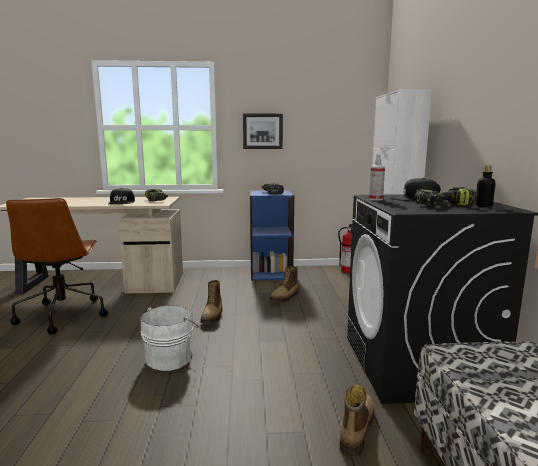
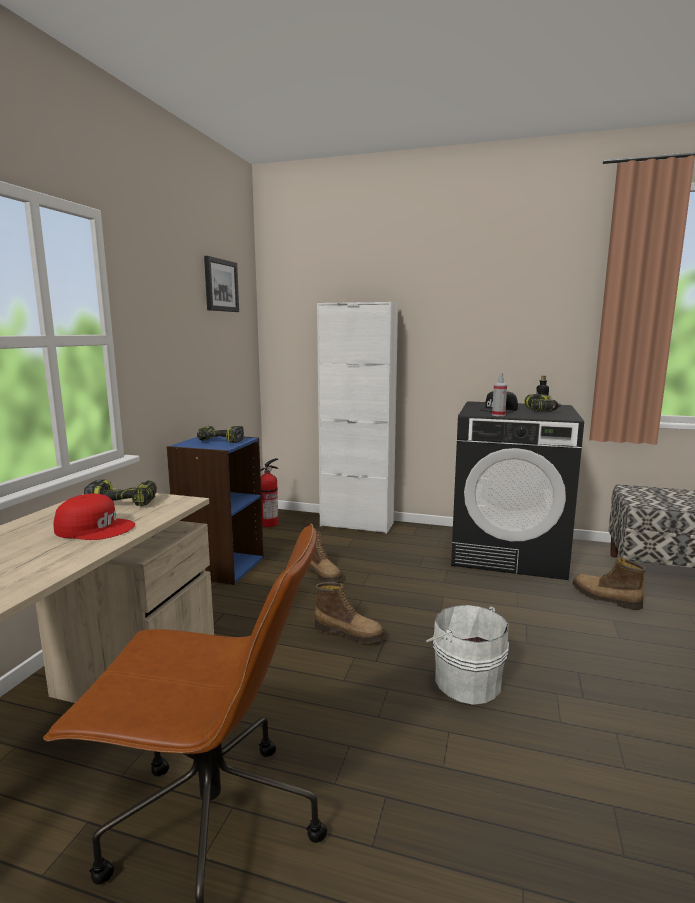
camera: 70 degrees left, 0 degrees up
(122, 202) = (95, 528): black cap -> red cap
(262, 131) = (166, 344): picture -> picture (220, 285)

